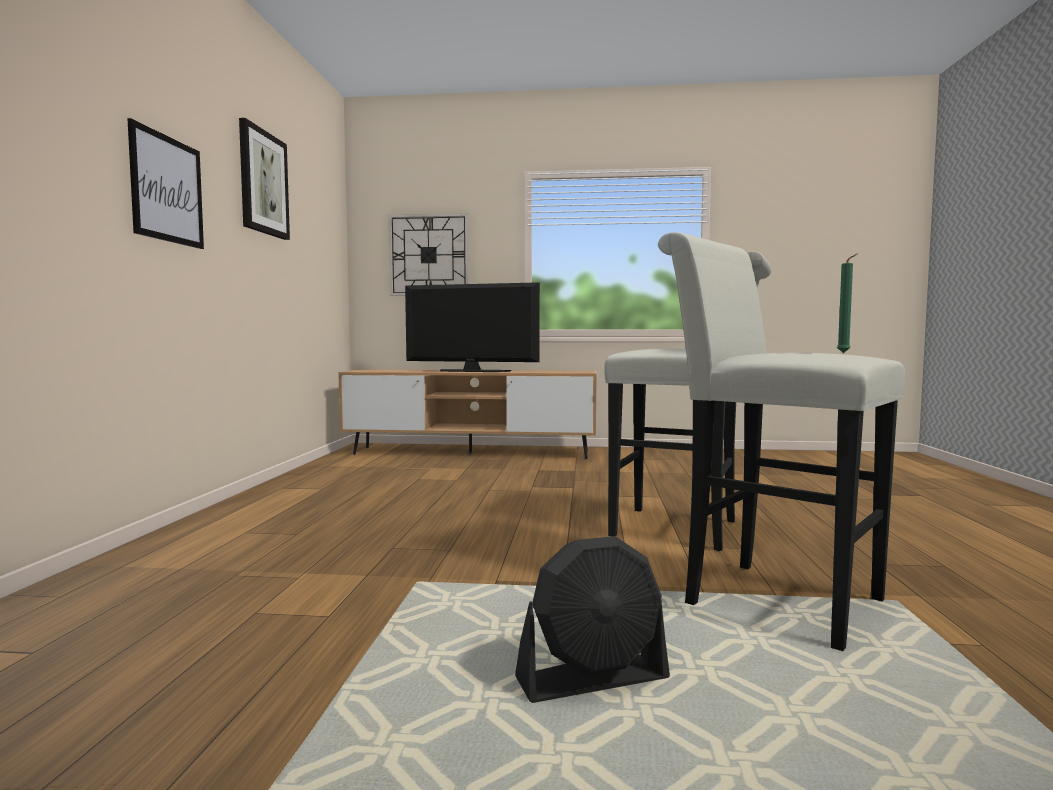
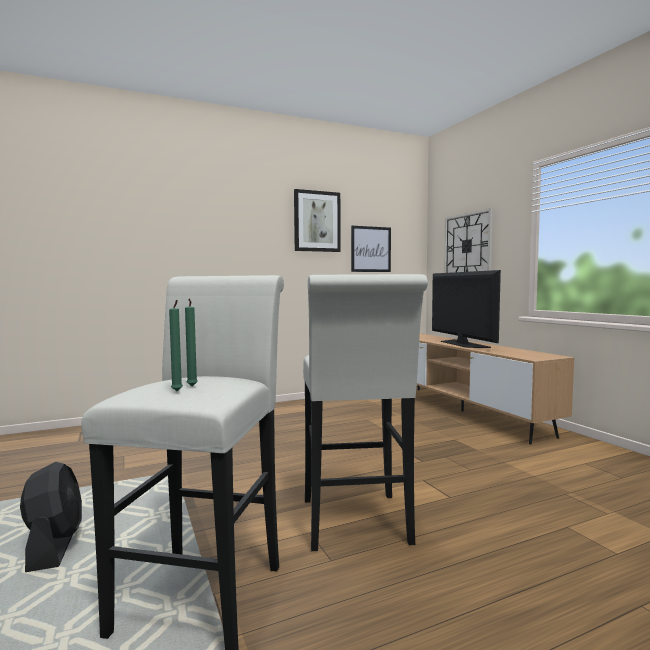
camera: 60 degrees right, 0 degrees up
(167, 189) = (229, 243): picture -> picture (371, 249)
(593, 680) = (54, 546): black fan -> black fan turned 150 degrees counterclockwise
(823, 352) = (192, 386): none -> green candle

